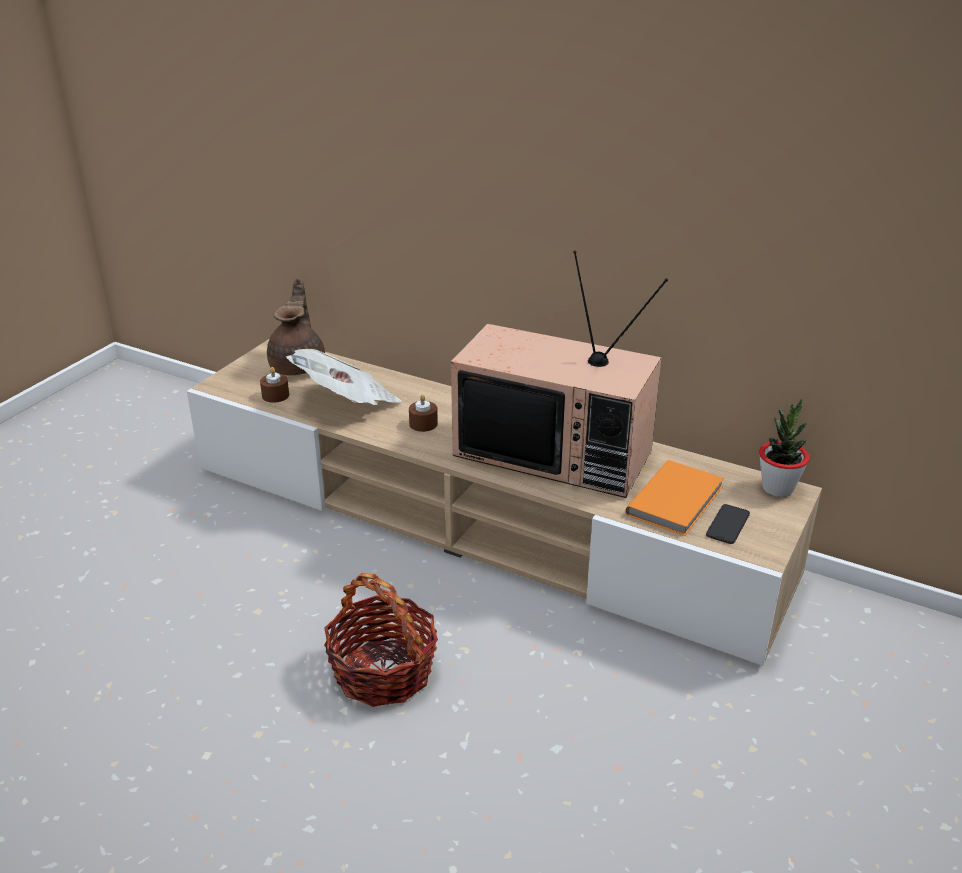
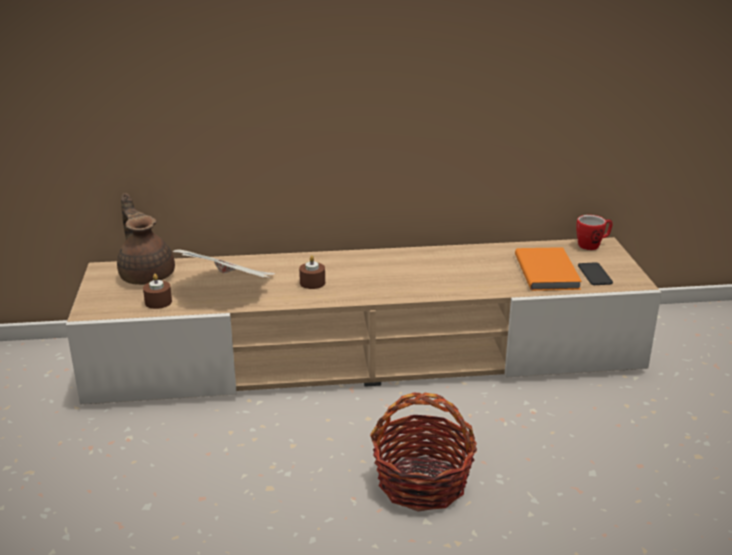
camera: 35 degrees left, 5 degrees down
(556, 452) = (433, 269): television -> none
(777, 488) = (592, 245): potted plant -> mug

